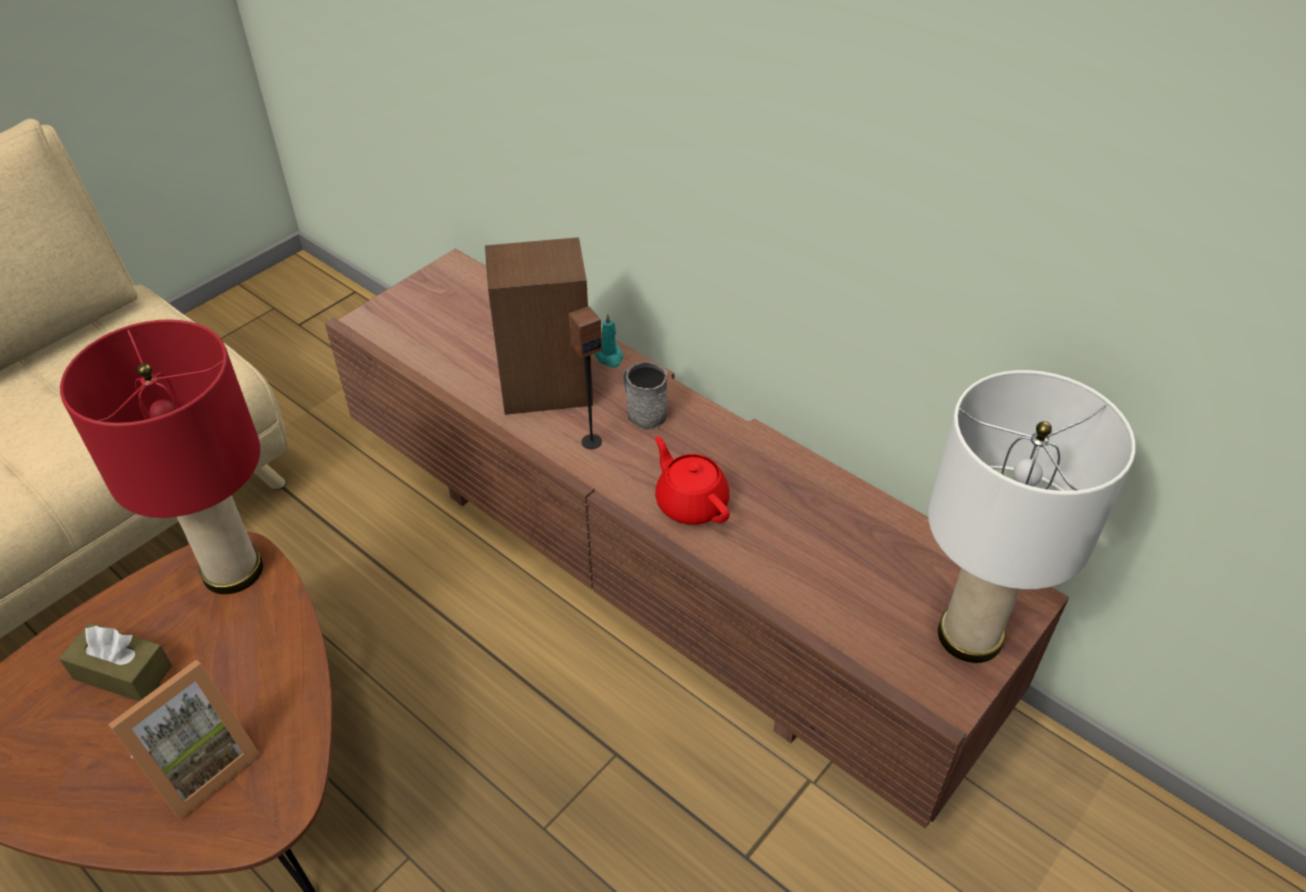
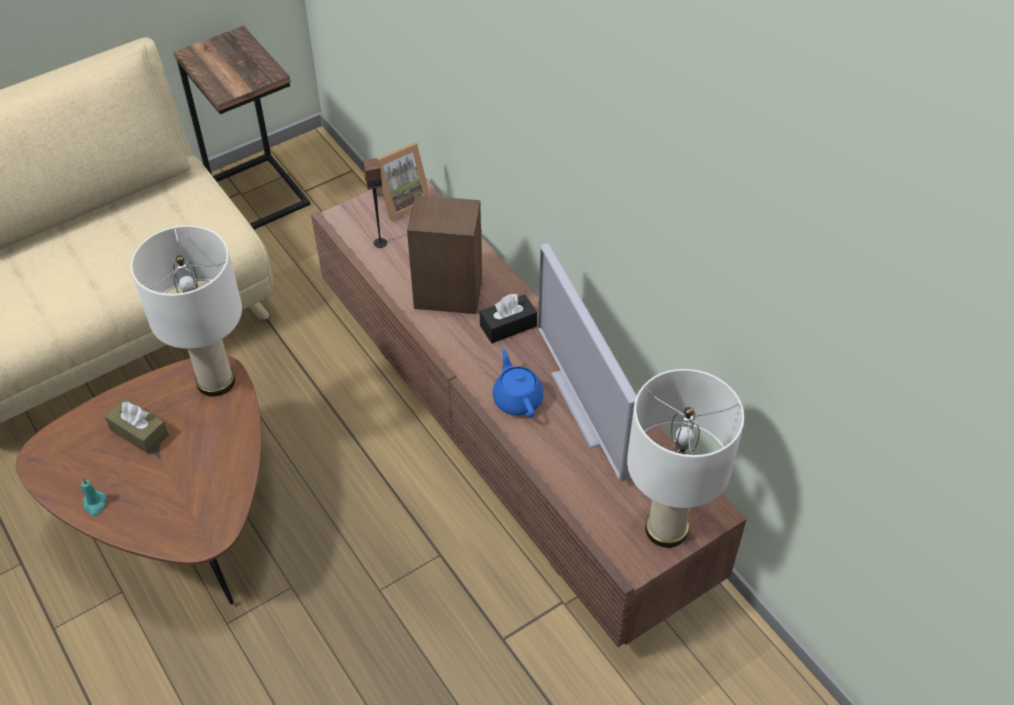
camera: 15 degrees right, 5 degrees up
(199, 764) = (173, 498): picture frame -> picture frame (401, 201)
(232, 571) = (215, 381): red table lamp -> white table lamp
(238, 335) = (259, 192): none -> side table
(591, 441) = (466, 340): speaker -> speaker (380, 243)
(609, 357) = (499, 279): turquoise candle -> turquoise candle (95, 504)
(642, 412) = (508, 326): grey mug -> black tissue box
(690, 503) = (517, 399): red teapot -> blue teapot
(788, 491) = (586, 405): none -> television

